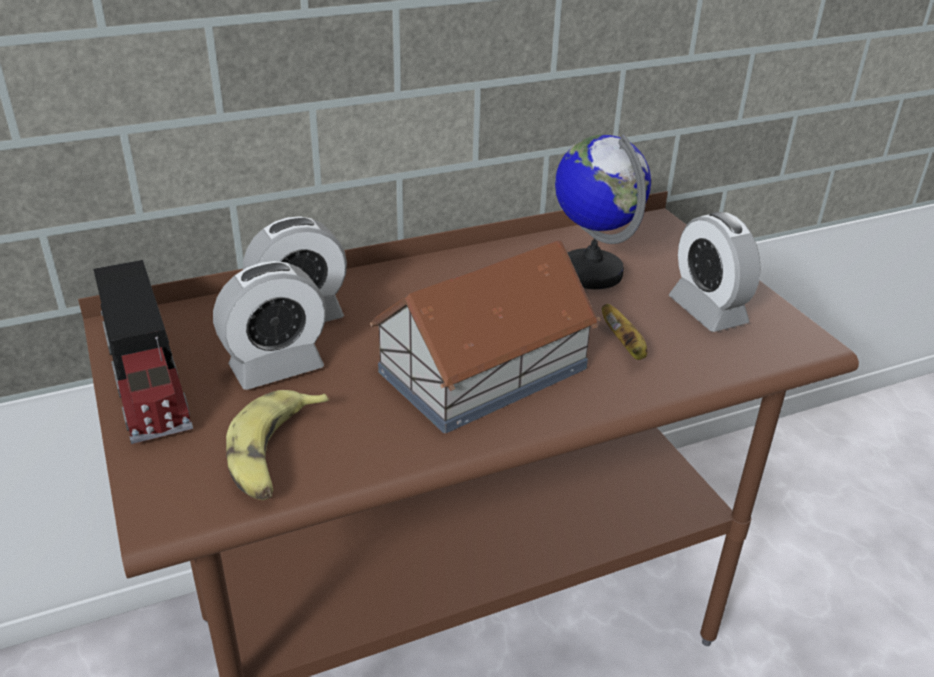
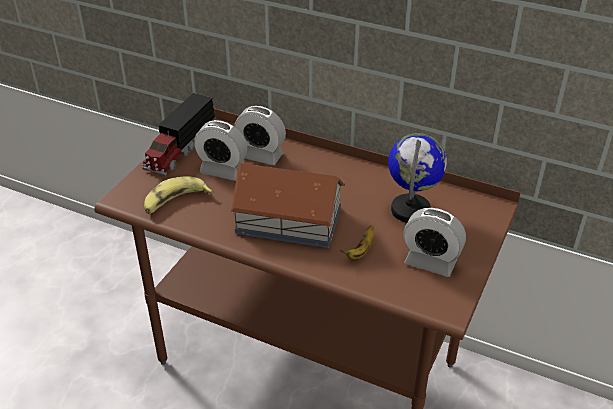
camera: 50 degrees right, 5 degrees up
(707, 311) = (430, 262): alarm clock -> alarm clock turned 90 degrees counterclockwise

